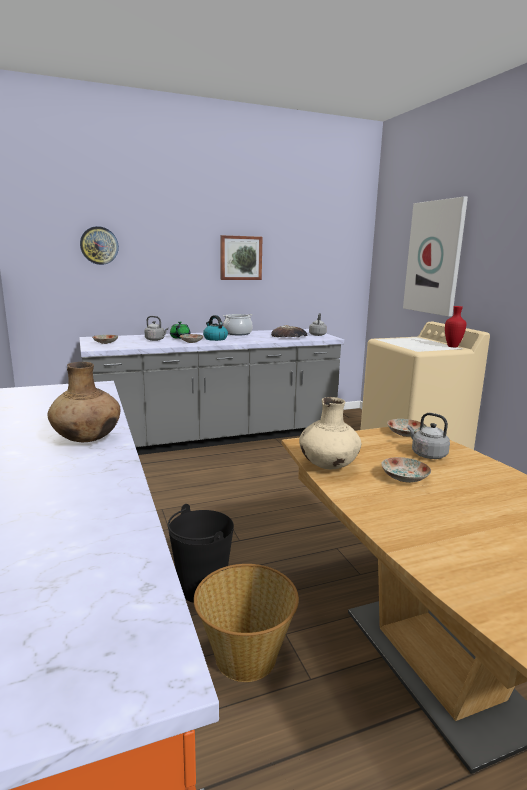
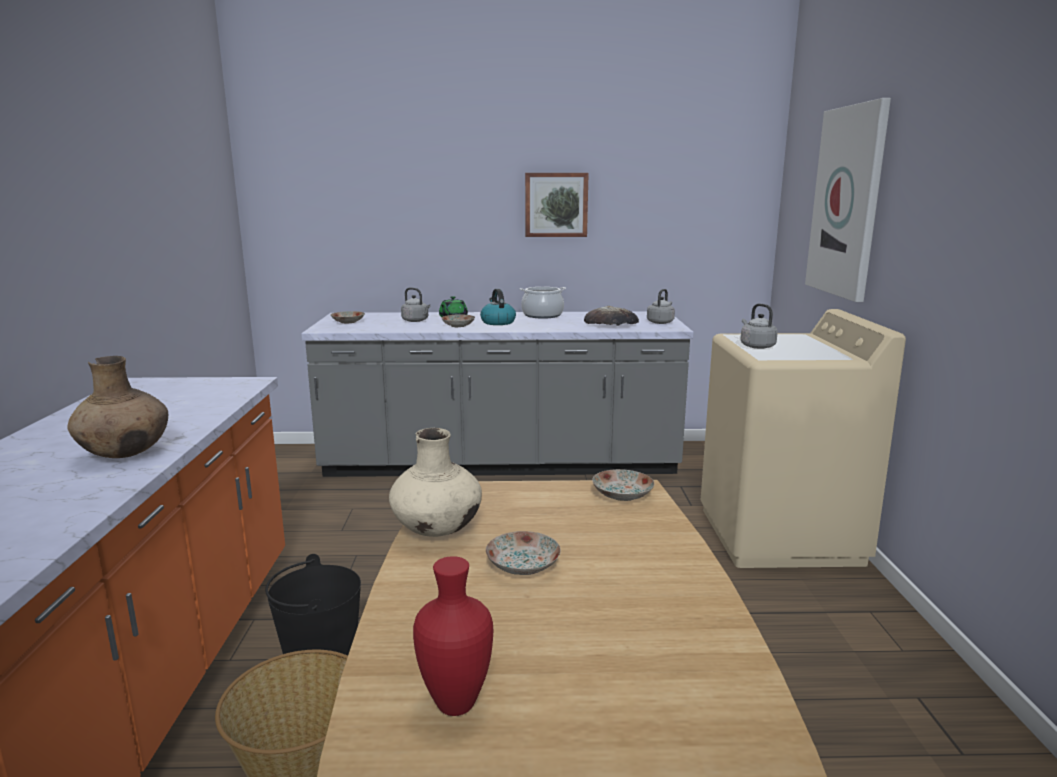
camera: 20 degrees right, 0 degrees up
(99, 245) = (357, 192): wall clock -> none
(427, 454) = (610, 534): grey kettle -> grey kettle (756, 346)
(452, 346) = (838, 354): red vase -> red vase (454, 703)

